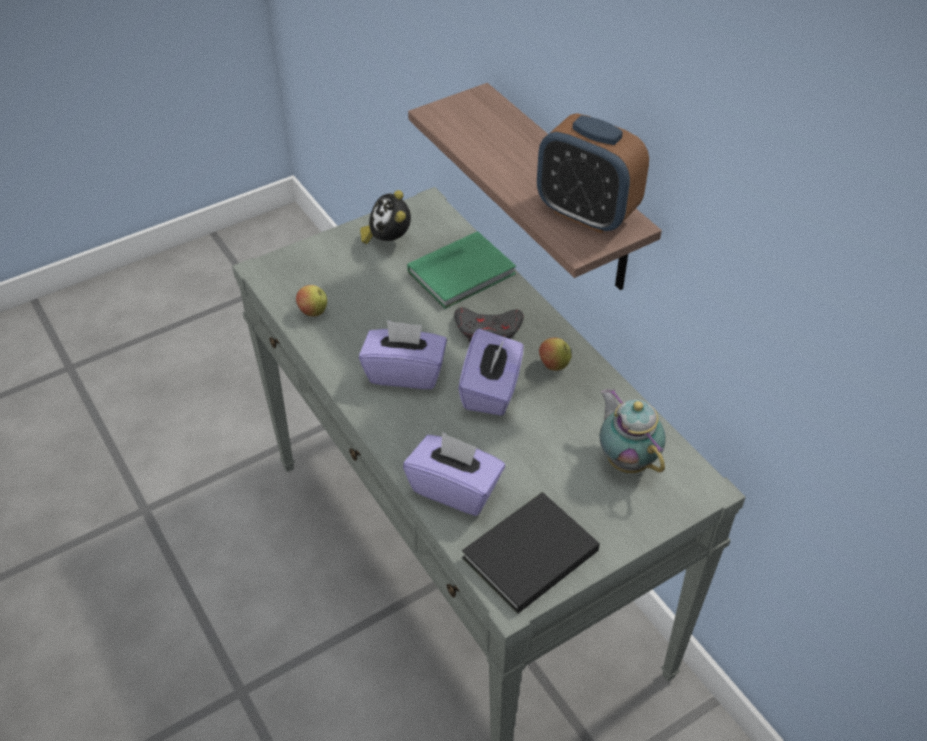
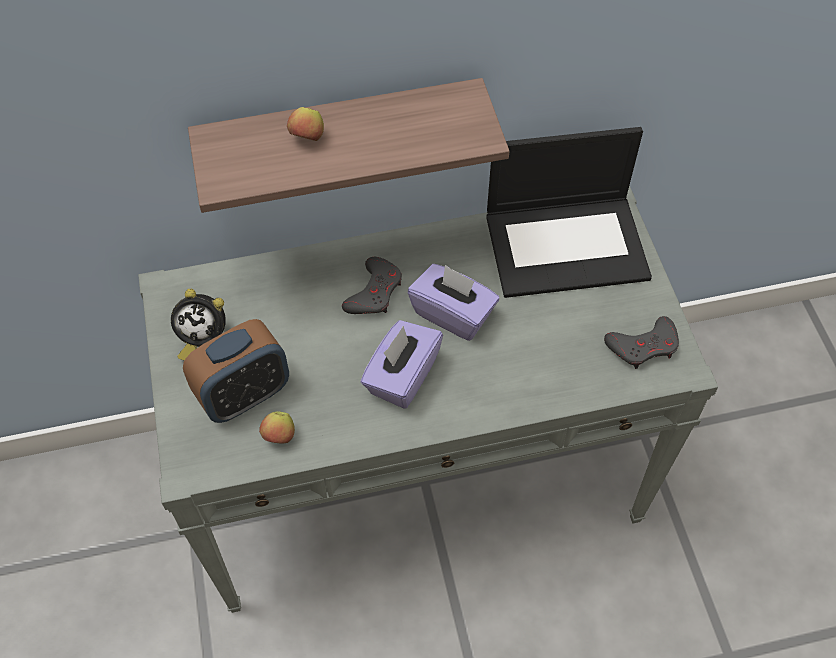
camera: 70 degrees left, 10 degrees up
(455, 488) = (558, 376): purple tissue box -> none
(464, 273) = (287, 287): green book -> none
(526, 555) = (643, 346): black book -> grey game controller
(553, 365) = (442, 258): apple -> apple (307, 138)
(586, 214) = (439, 118): alarm clock -> alarm clock (244, 395)
(626, 459) = (567, 244): teapot -> laptop

